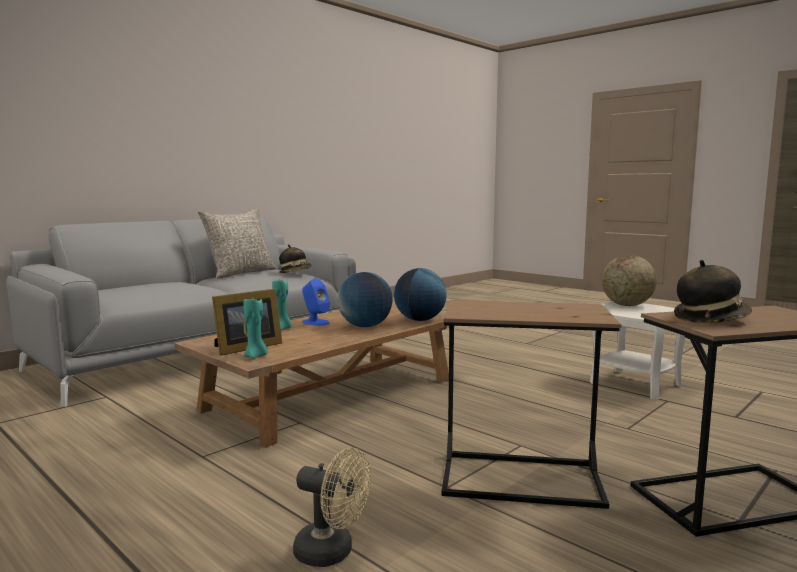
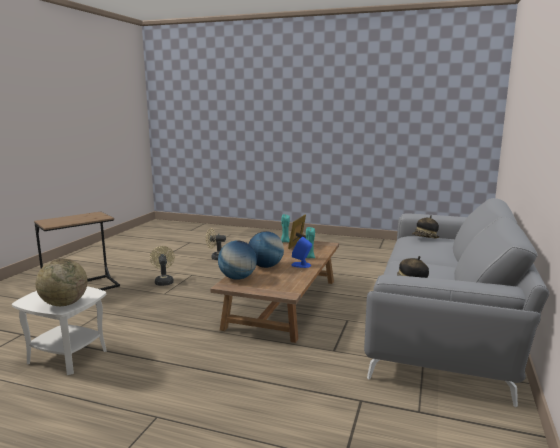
camera: 155 degrees right, 5 degrees up
(240, 273) = (450, 275): grey pillow -> none
(521, 479) = (163, 281): brown side table -> beige fan
(710, 319) = (90, 217): hat -> hat (425, 238)

